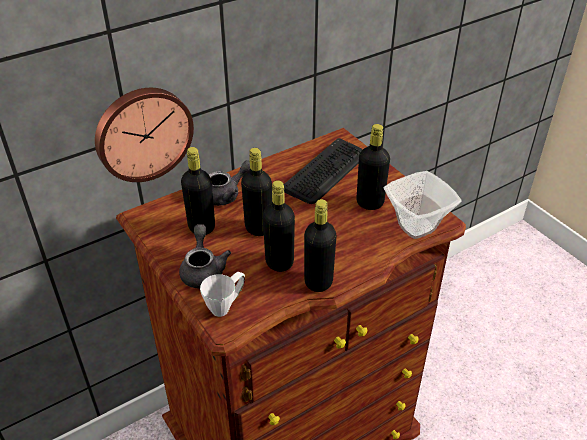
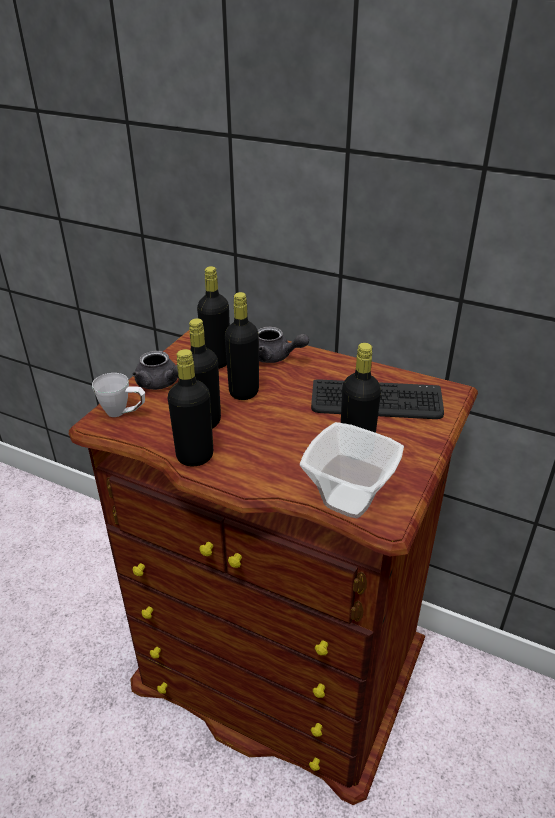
camera: 60 degrees right, 5 degrees down
(143, 133) = (243, 256): wall clock -> none
(203, 270) = (161, 384): grey teapot -> grey teapot turned 75 degrees clockwise

